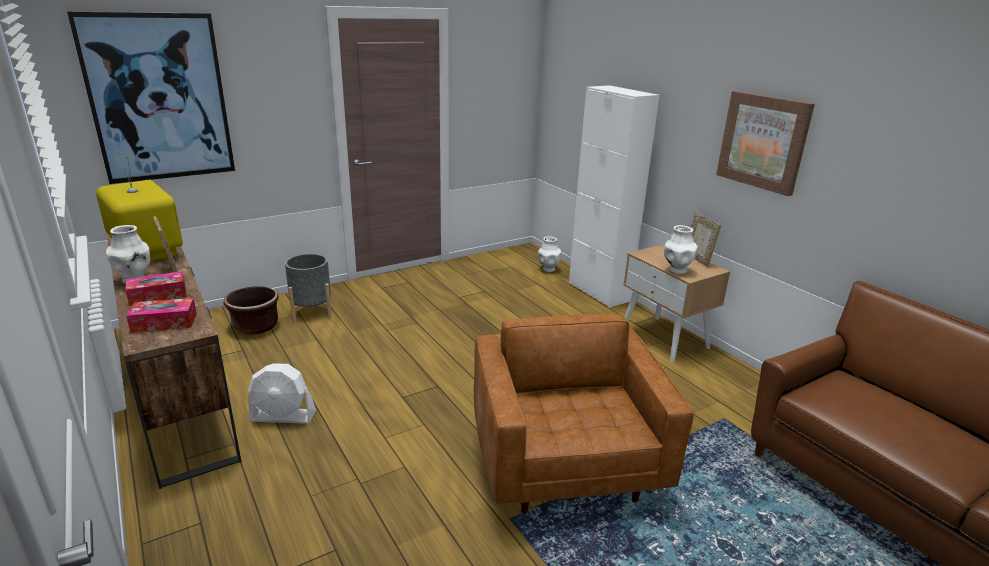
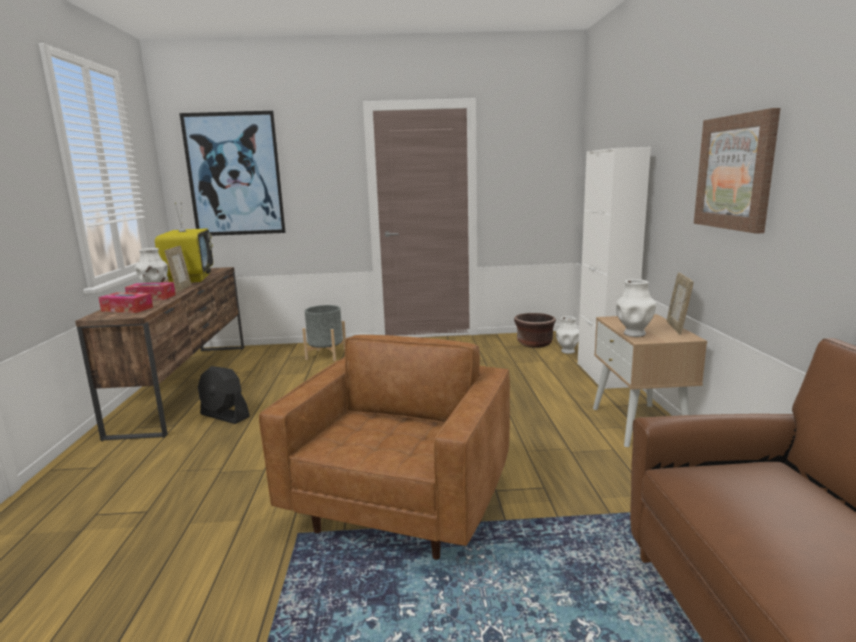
camera: 30 degrees right, 10 degrees down
(255, 326) = (277, 359): brown planter -> brown planter (534, 344)
(283, 416) = (225, 416): white fan -> black fan

